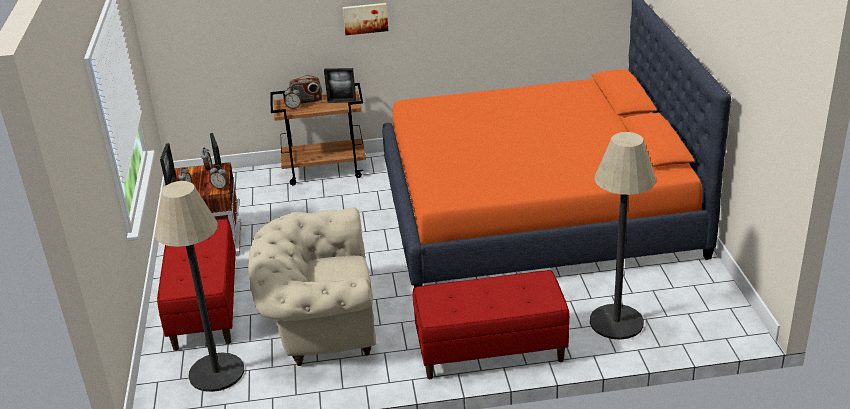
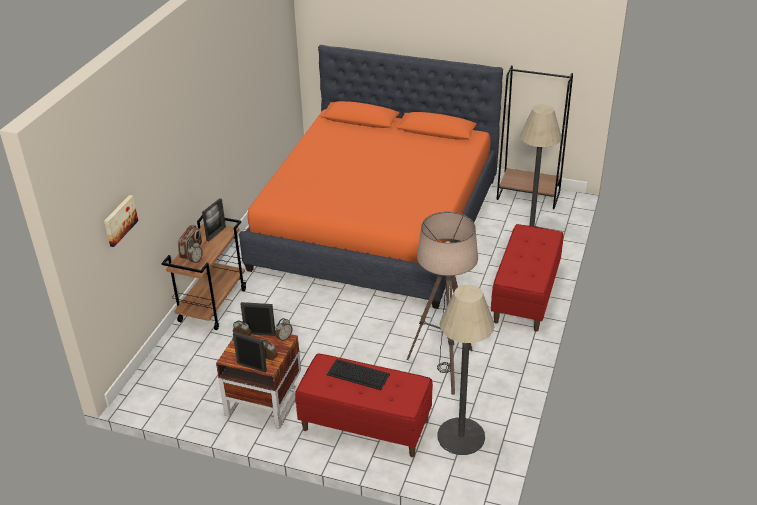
camera: 65 degrees left, 5 degrees up
(207, 249) = (357, 374): none -> keyboard
(319, 328) = (443, 367): beige armchair -> floor lamp
(365, 18) = (195, 153): picture -> picture (119, 220)
(709, 295) = (528, 196): none -> clothes rack

